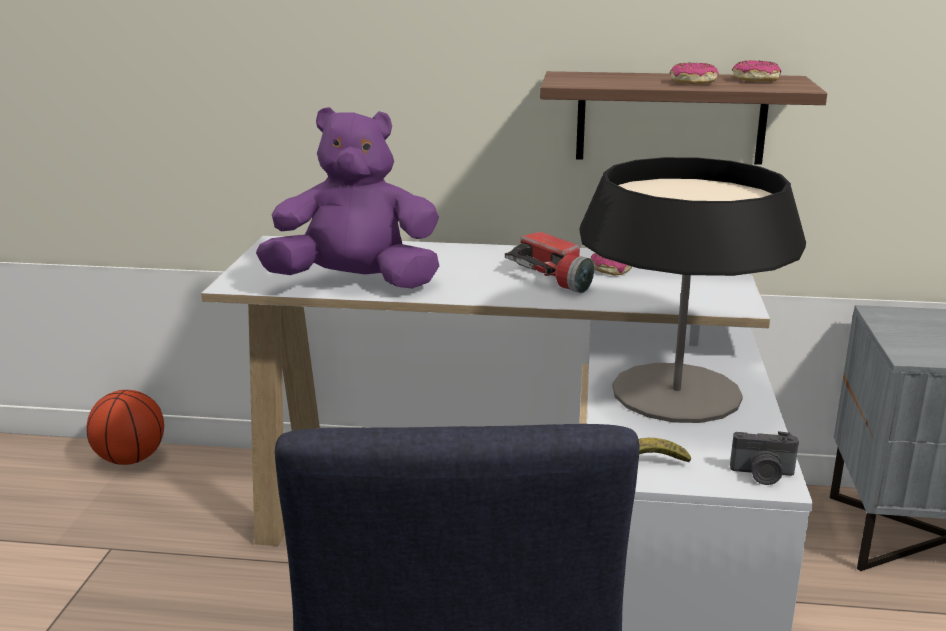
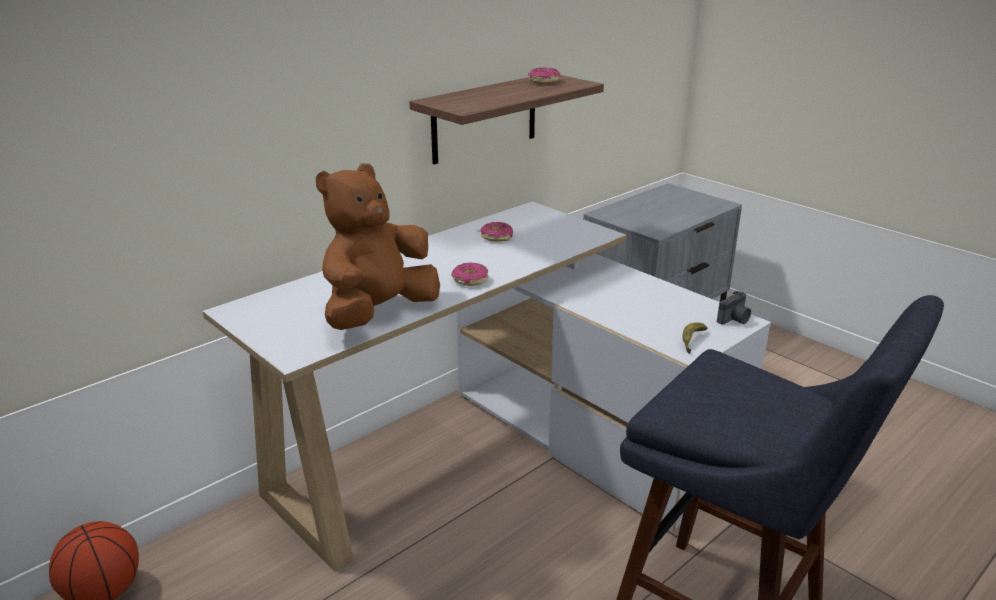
camera: 50 degrees left, 5 degrees up
(356, 283) = (378, 313): purple plush toy -> brown plush toy
(554, 278) = (482, 256): flashlight -> none
(676, 392) = (625, 298): table lamp -> none
(692, 82) = (524, 91): donut -> donut (470, 280)

